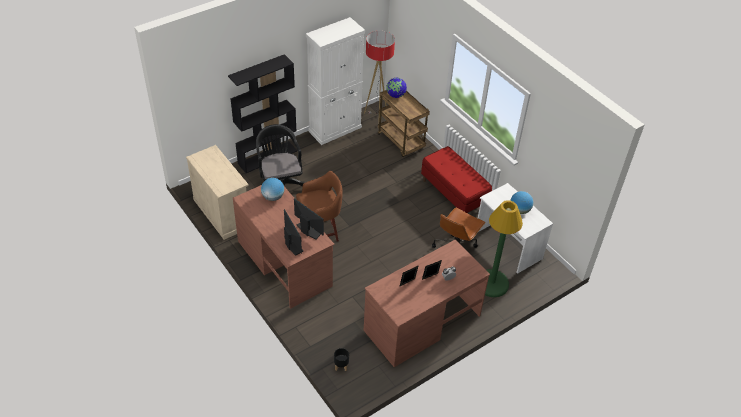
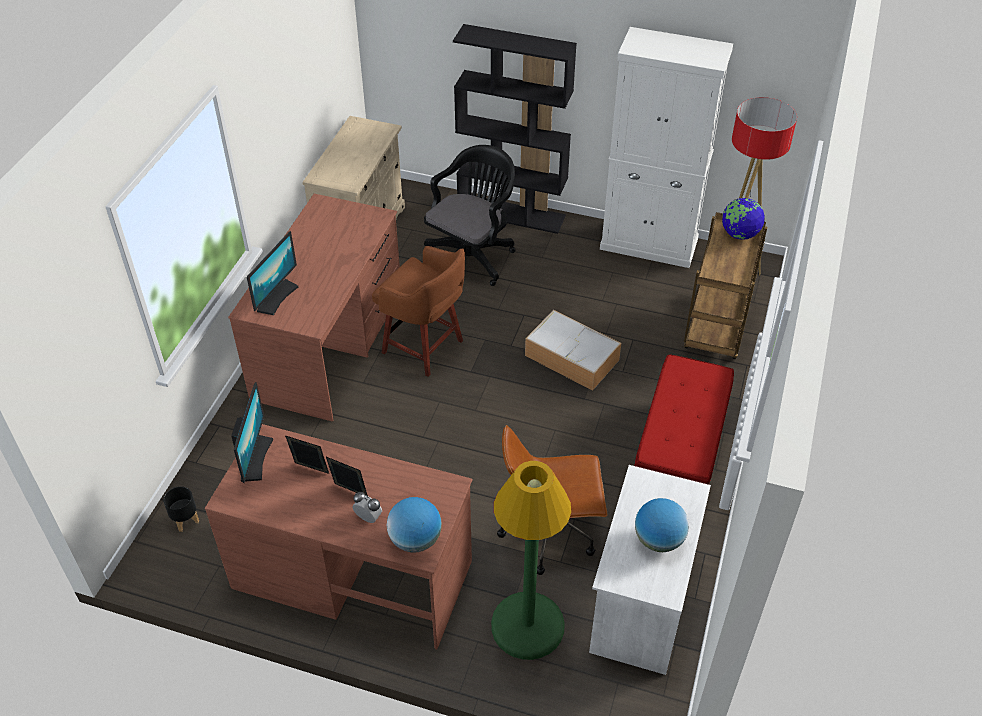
camera: 55 degrees right, 0 degrees up
(273, 197) = (353, 228): globe -> globe (415, 540)
(308, 230) = (321, 297): monitor -> monitor (254, 458)
(374, 191) = (573, 358): none -> storage box

